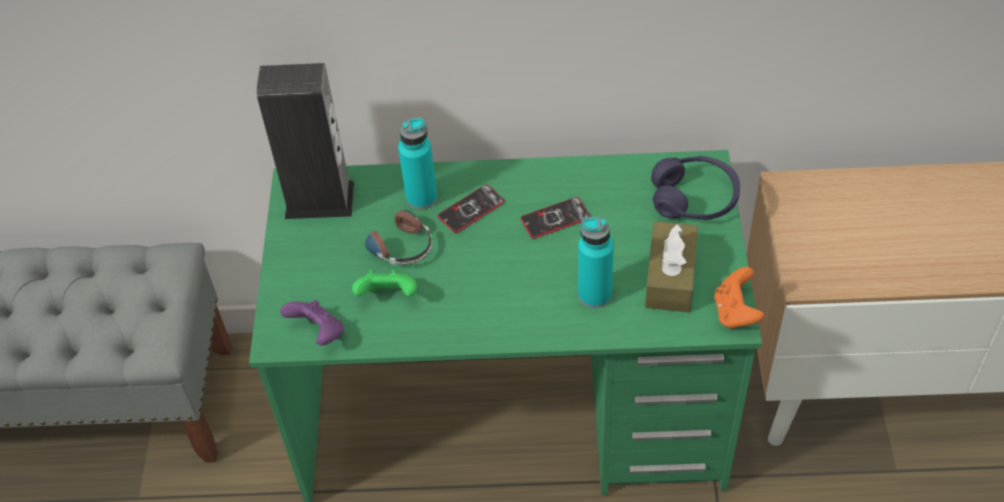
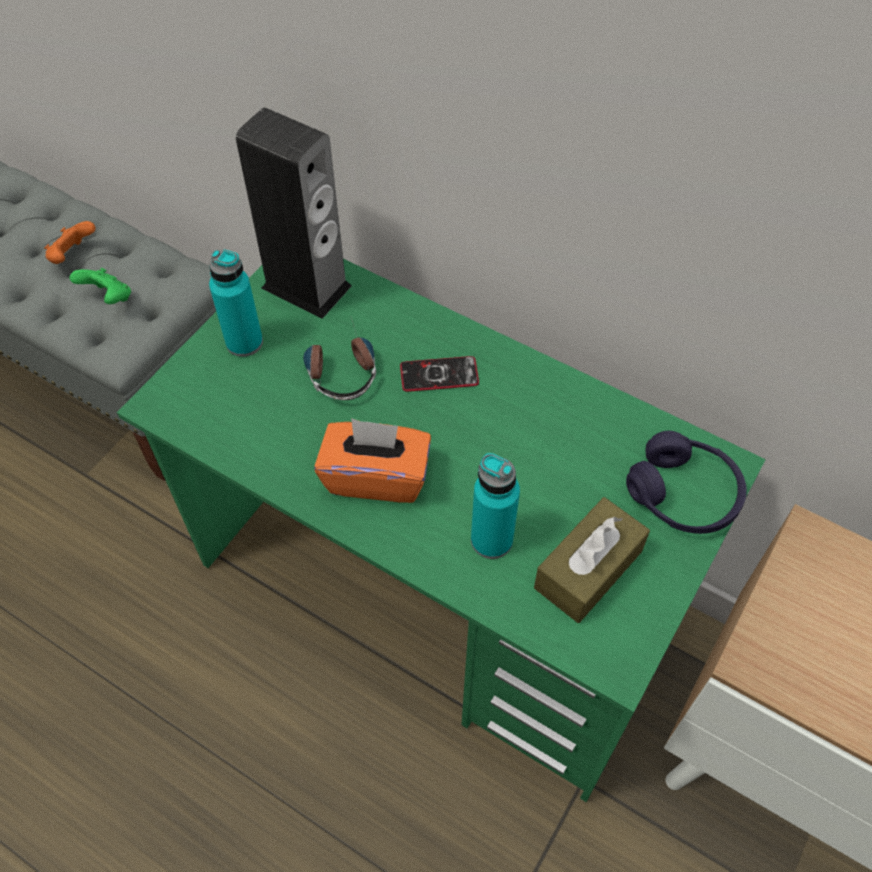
camera: 30 degrees right, 5 degrees up
(318, 333) = (198, 419): purple game controller -> none
(388, 296) = (289, 420): green game controller -> green game controller (108, 298)
(421, 197) = (401, 336): turquoise bottle -> turquoise bottle (244, 342)
(483, 299) = (376, 476): none -> orange tissue box
(555, 218) = (515, 432): phone -> none
(735, 312) = (630, 655): orange game controller -> orange game controller (73, 256)

